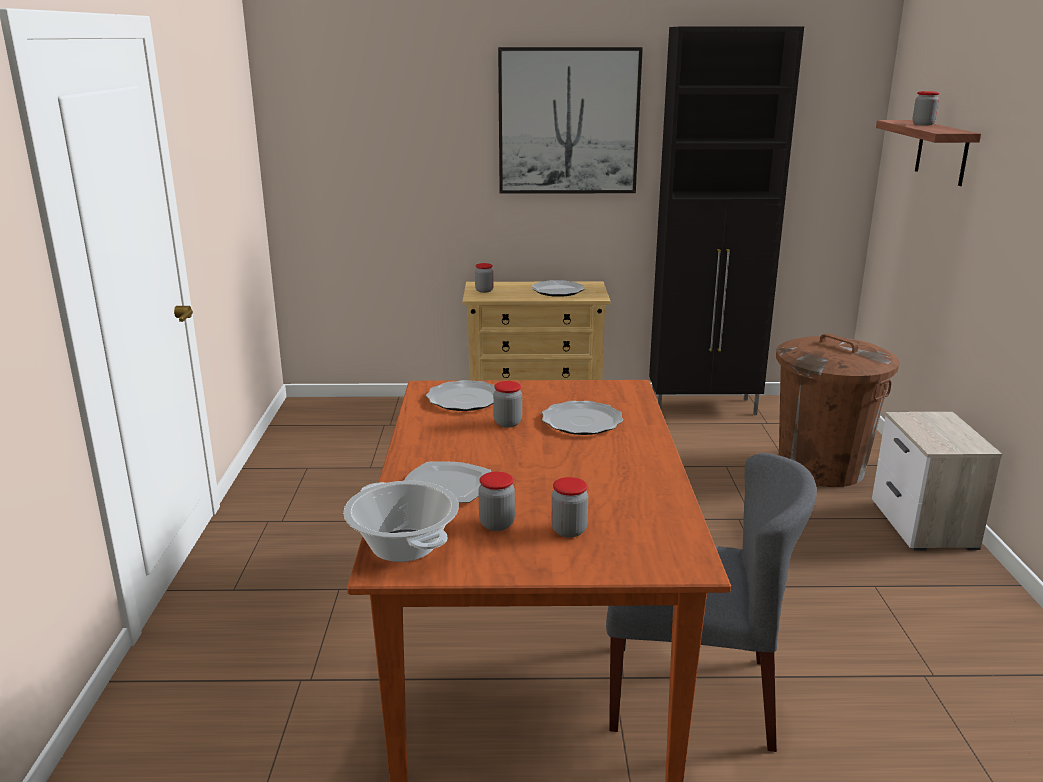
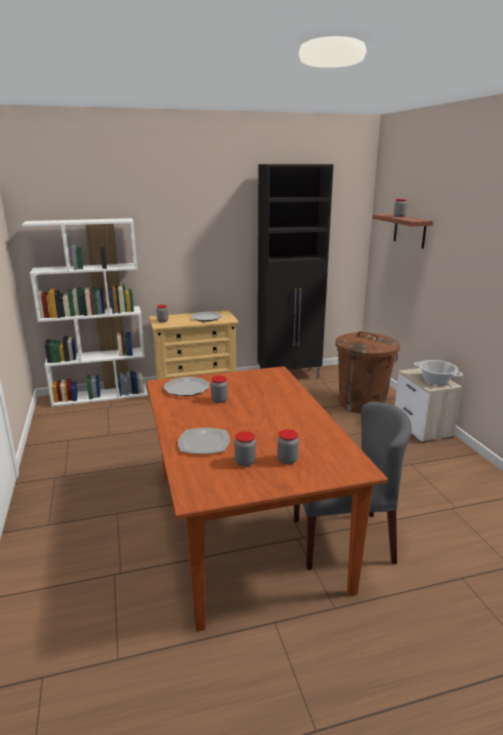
camera: 15 degrees left, 0 degrees up
(380, 405) = (101, 395): none -> white bookcase
(403, 546) = (197, 484): cooking pot -> cooking pot (435, 380)
(568, 121) = (204, 219): picture -> none
(582, 421) = (261, 394): plate -> none

